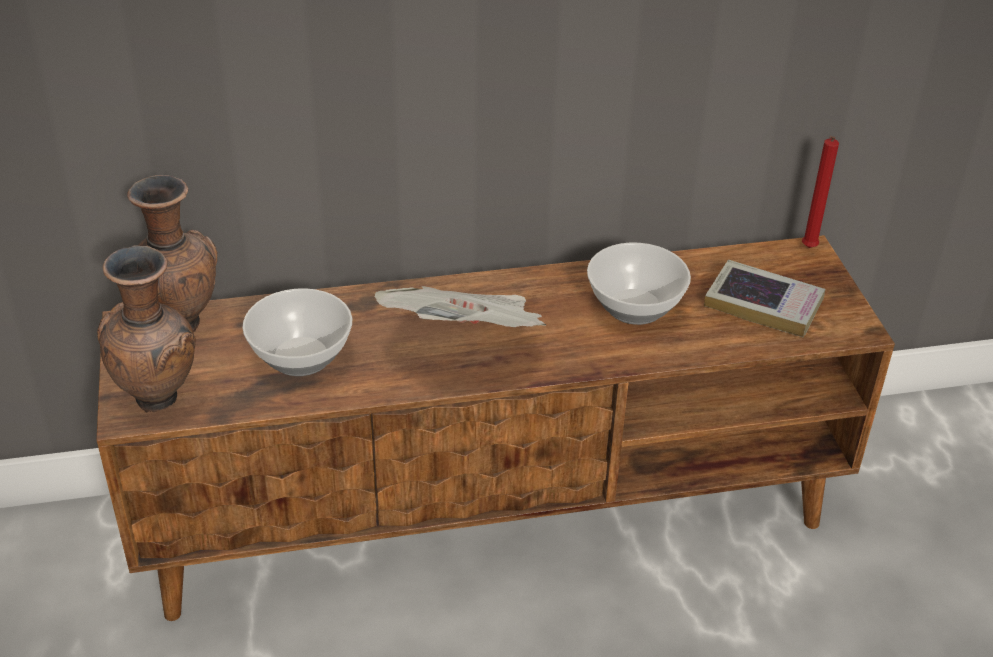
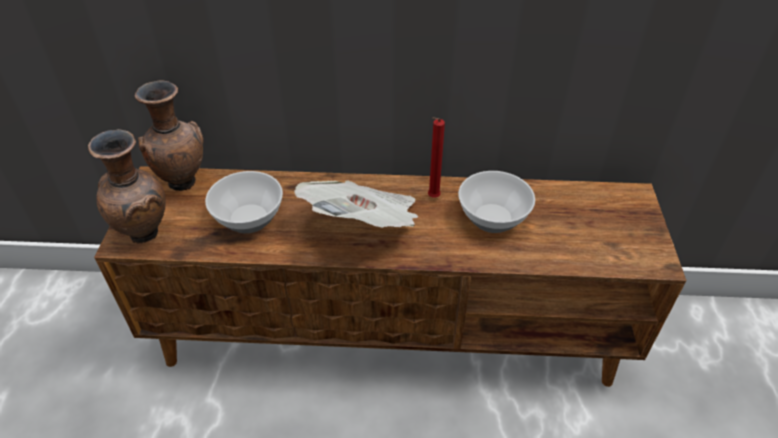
camera: 15 degrees right, 5 degrees up
(763, 304) = (590, 231): book -> none
(808, 249) = (636, 192): red candle -> red candle (432, 198)

